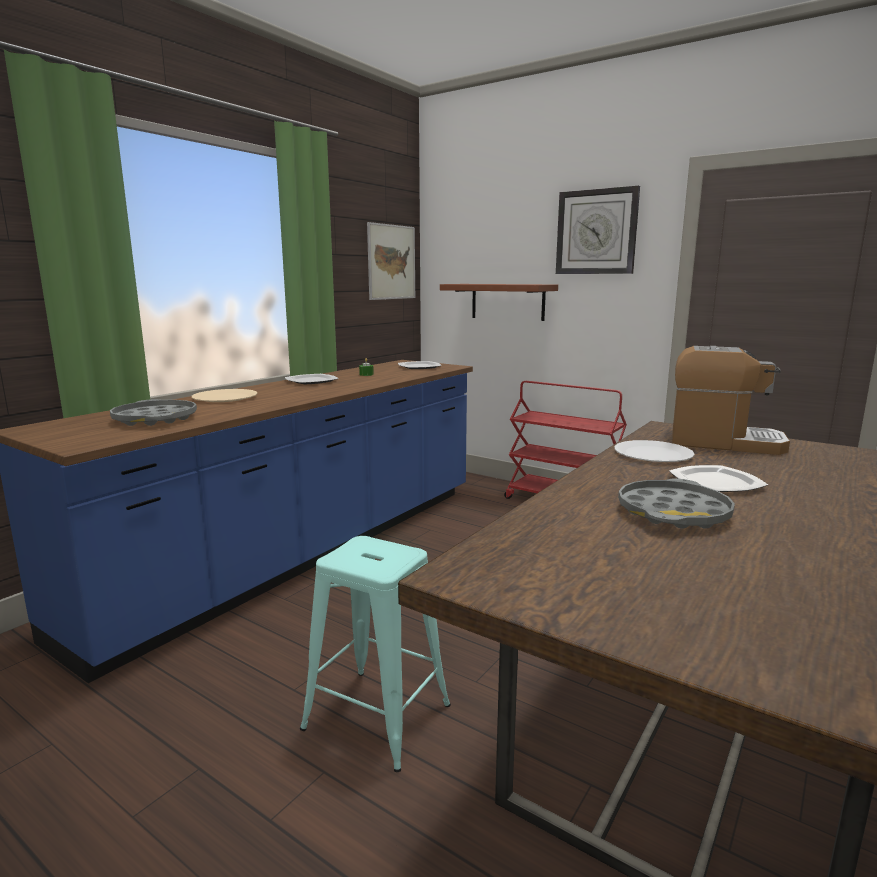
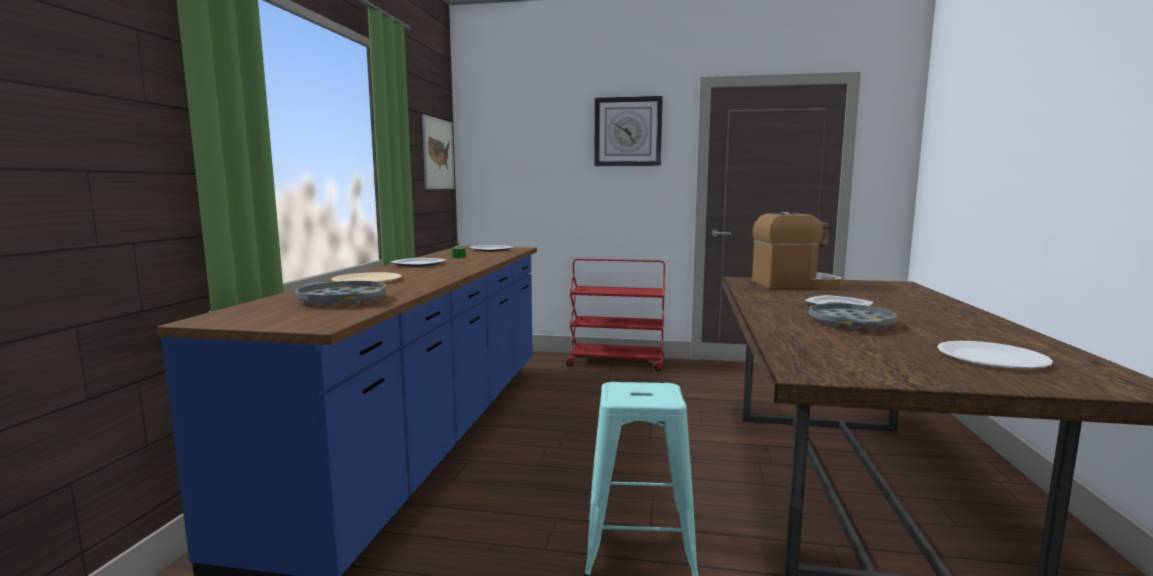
camera: 25 degrees left, 5 degrees down
(507, 301) = (548, 190): brown shelf -> none
(653, 454) = (768, 294): white plate -> white plate (992, 358)

